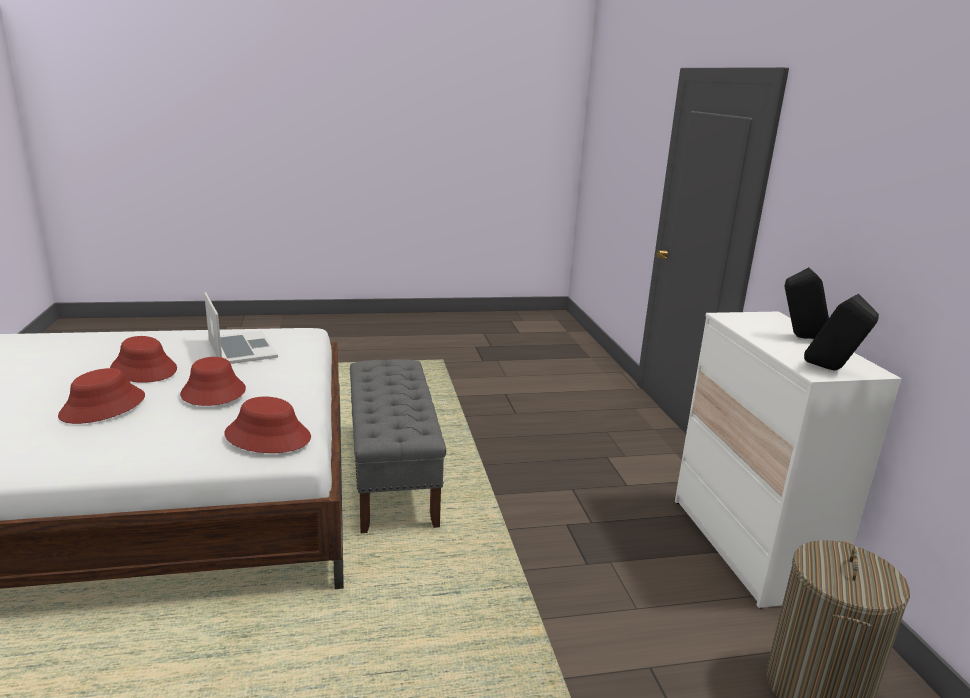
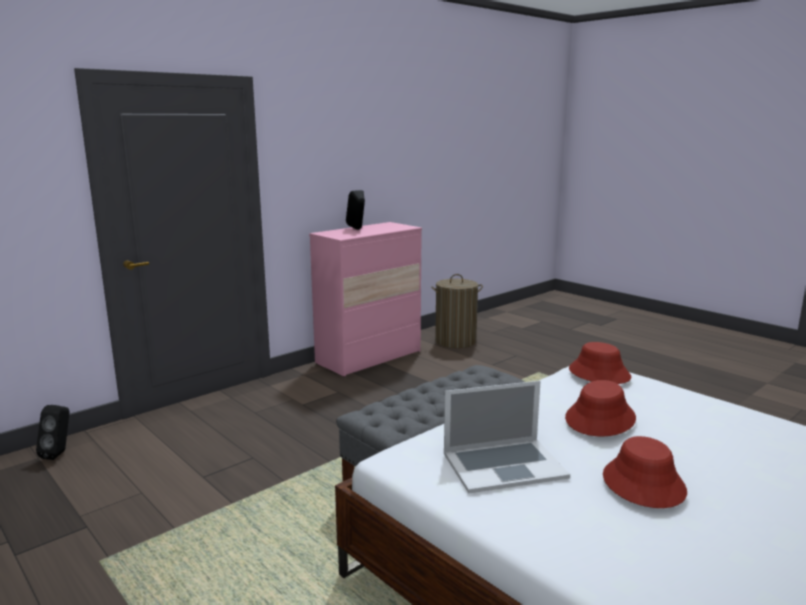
camera: 120 degrees left, 5 degrees down
(103, 406) = (712, 450): red hat -> none
(241, 348) = (503, 465): laptop -> laptop turned 135 degrees counterclockwise
(747, 546) = (369, 357): white dresser -> pink dresser
(832, 370) = (399, 226): black speaker -> black speaker (59, 454)

